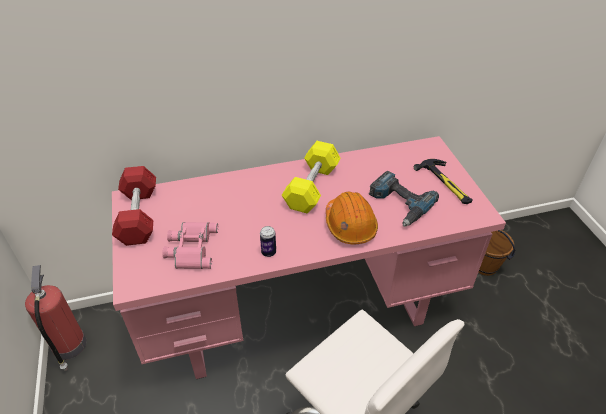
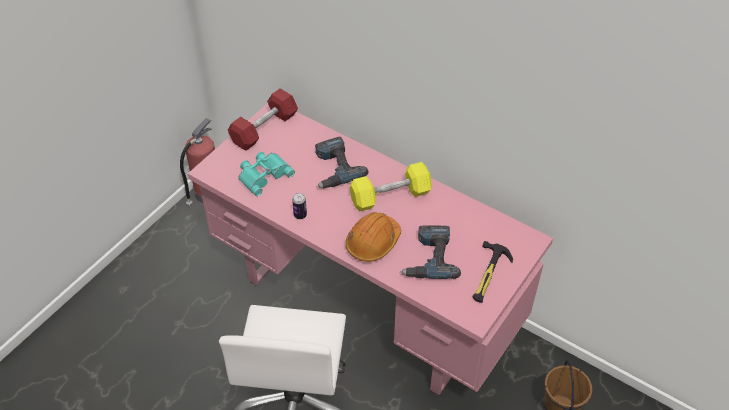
camera: 50 degrees right, 5 degrees up
(191, 248) = (264, 174): pink binoculars -> turquoise binoculars
(242, 200) = (334, 168): none -> power drill

